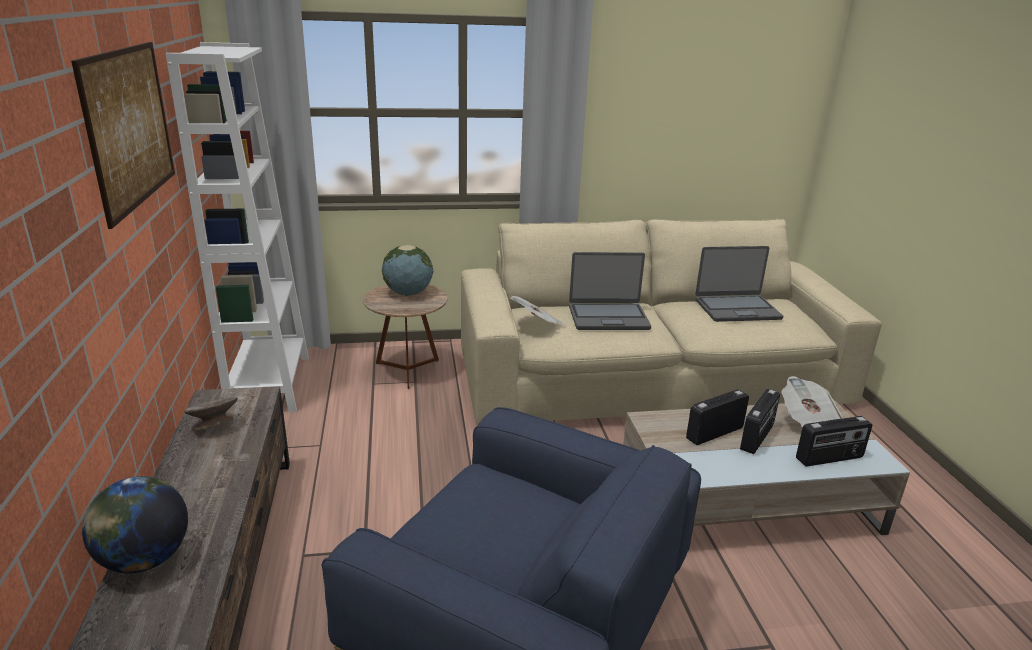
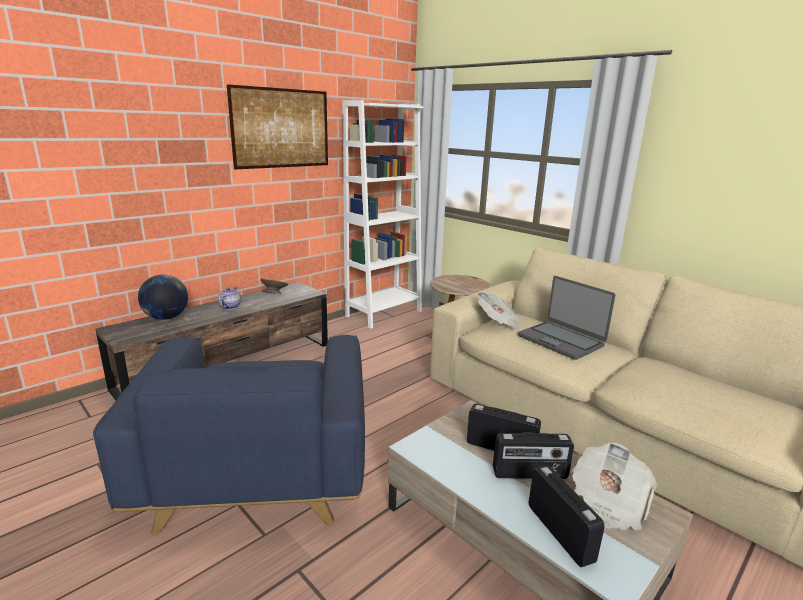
camera: 55 degrees right, 5 degrees down
(200, 481) = (229, 307): none -> teapot
(408, 293) = (466, 282): globe -> none
(737, 309) = (708, 388): laptop -> none
(829, 458) = (560, 532): radio -> radio turned 150 degrees counterclockwise

